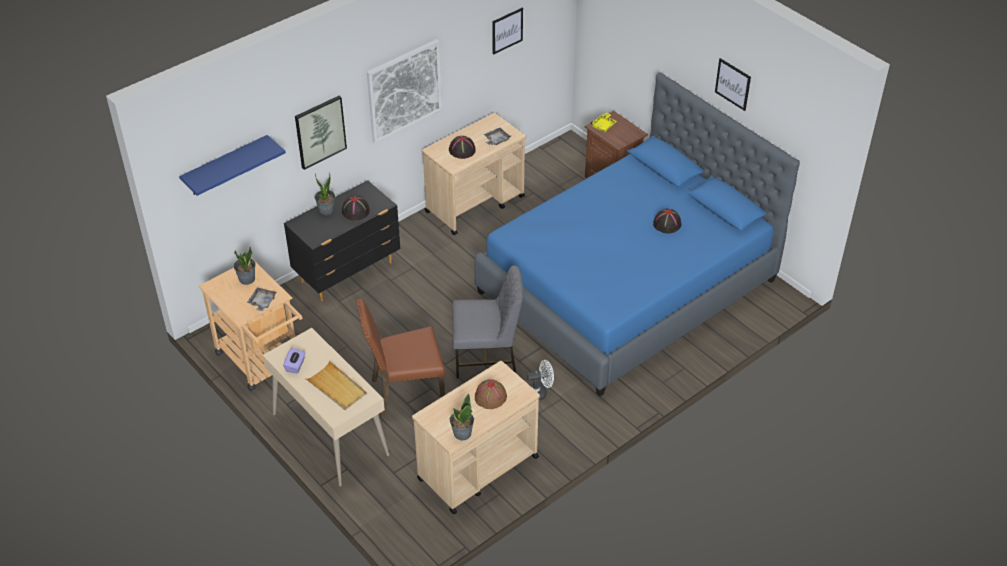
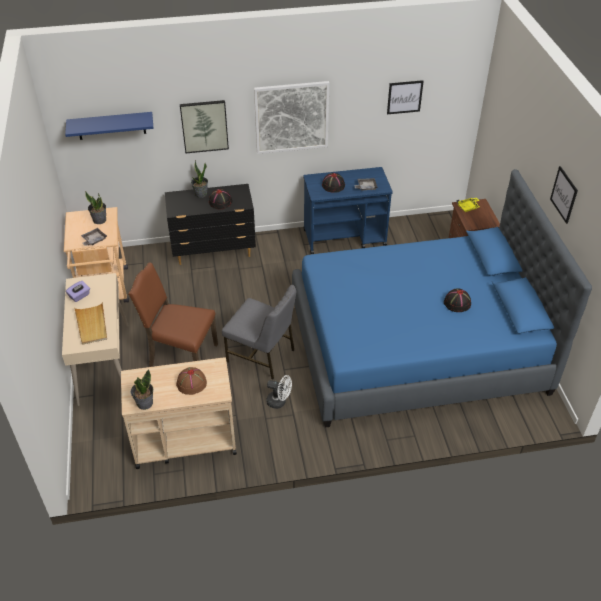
camera: 30 degrees right, 0 degrees up
(475, 204) = (345, 237): beige cart -> blue cart

